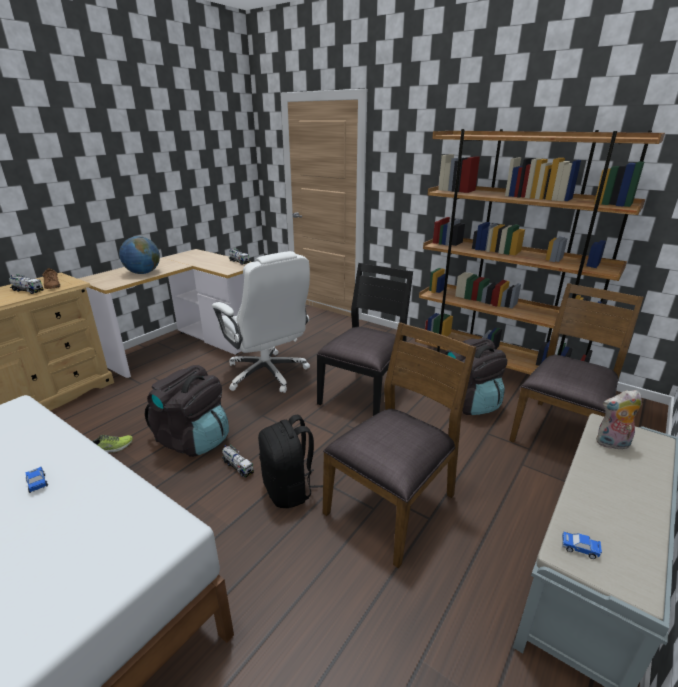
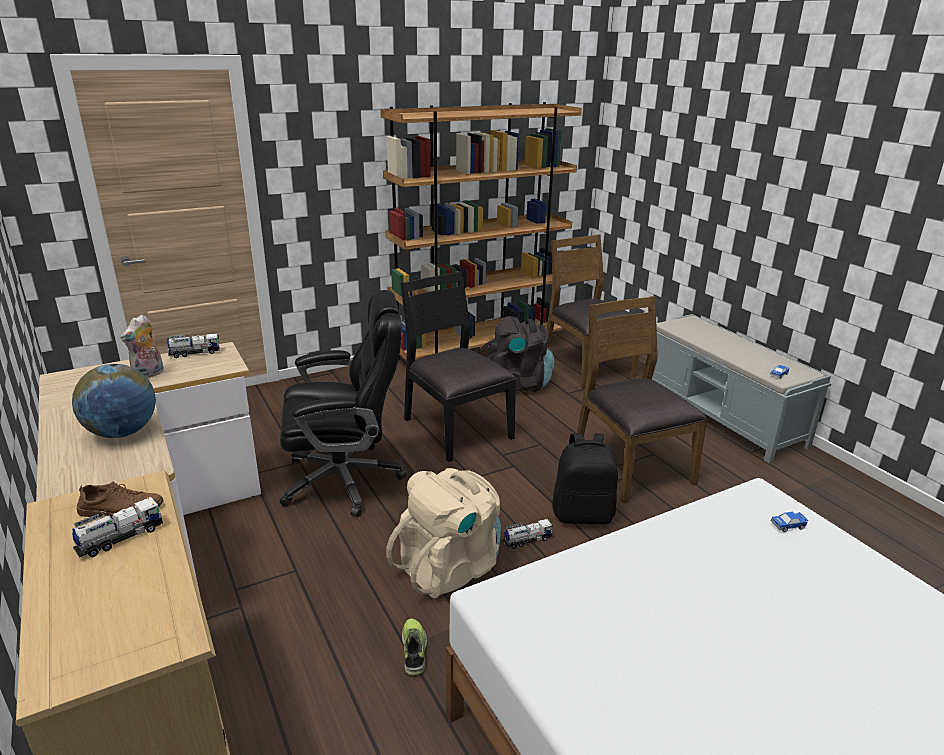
camera: 65 degrees left, 0 degrees up
(37, 483) = (676, 566): toy car -> toy car (788, 525)
(193, 440) = (450, 567): black backpack -> beige backpack
(267, 374) = (345, 480): white office chair -> black office chair
(612, 444) = (691, 332): plush toy -> plush toy (149, 375)

